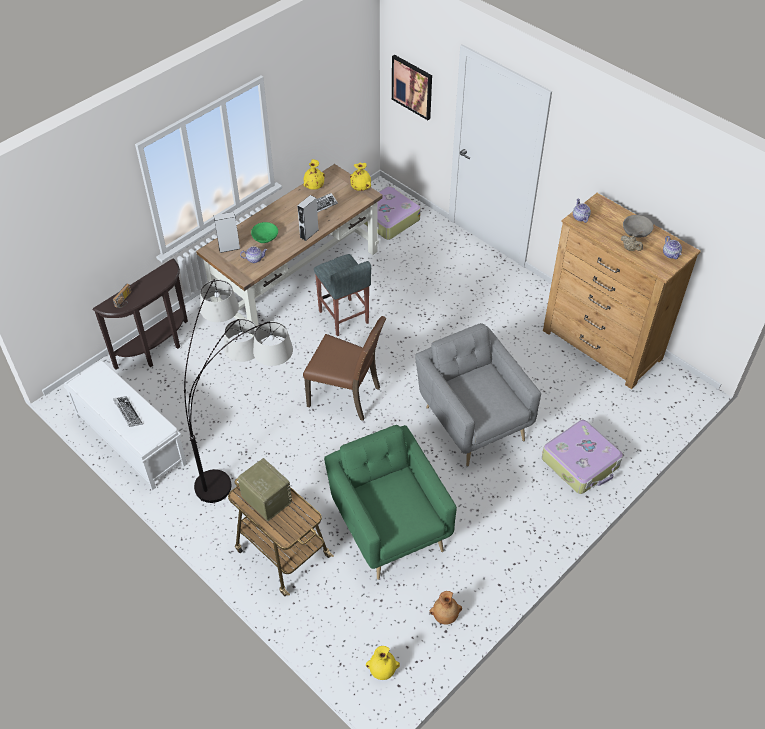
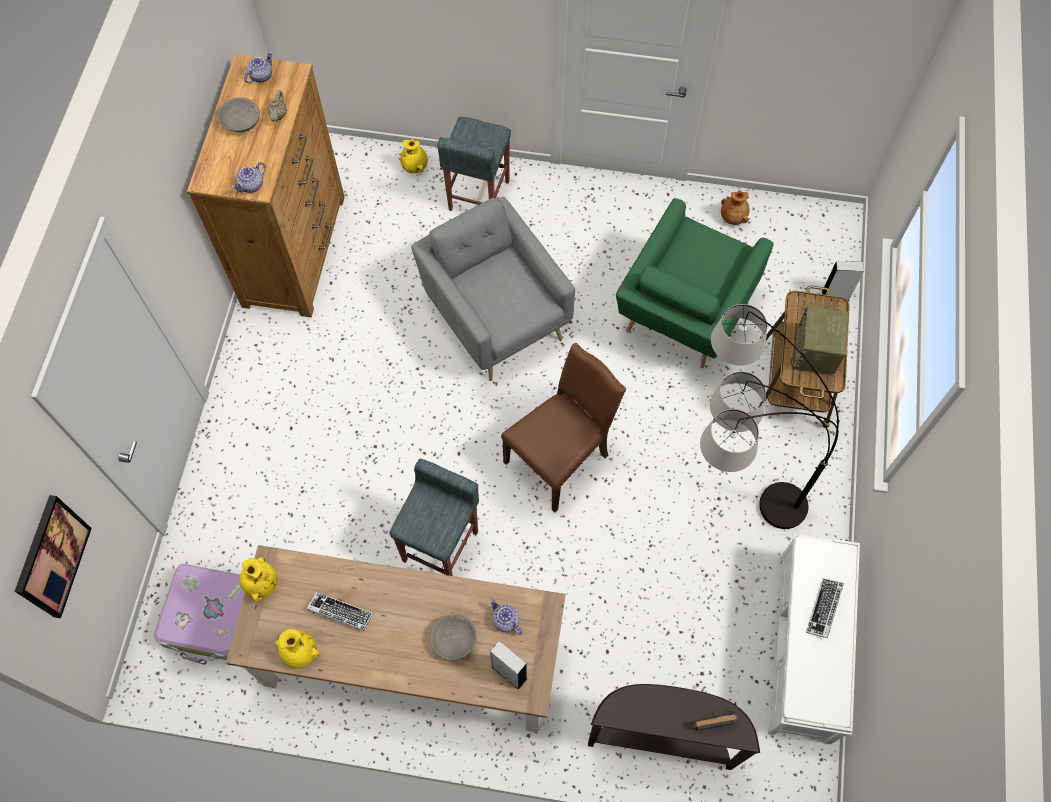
camera: 125 degrees left, 15 degrees up
(265, 237) = (454, 640): green bowl -> grey bowl
(309, 233) = (406, 585): grey speaker -> grey speaker (835, 295)
(346, 396) = (559, 459): brown chair -> brown chair turned 60 degrees clockwise
(382, 670) = (822, 233): yellow vase -> yellow vase (415, 166)
(472, 419) = (496, 315): grey armchair -> grey armchair turned 120 degrees clockwise
(581, 463) = (478, 196): suitcase -> grey stool

